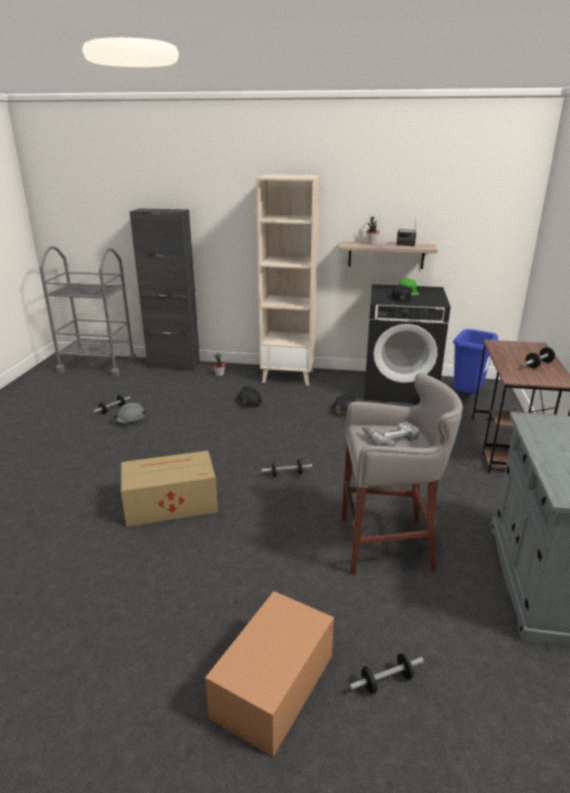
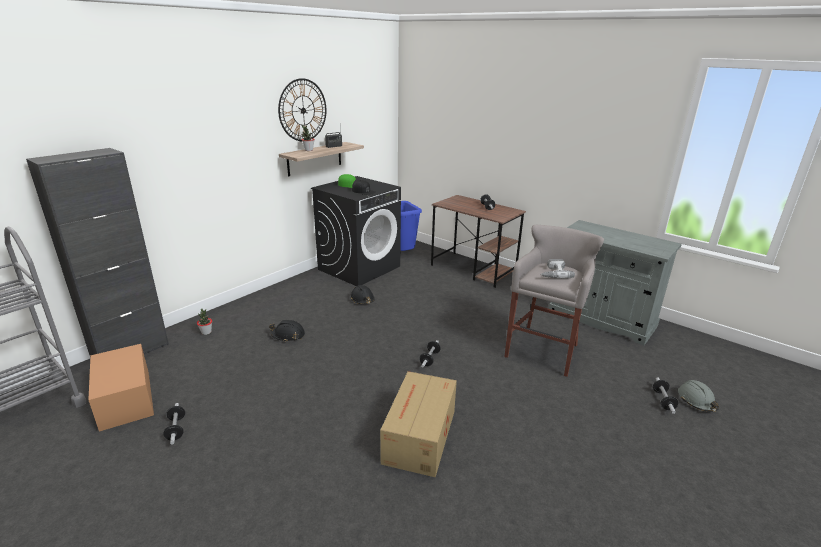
camera: 60 degrees left, 0 degrees up
(130, 419) = (219, 420): grey hard hat -> grey hard hat (697, 401)
(274, 686) = (659, 447): cardboard box -> cardboard box (126, 399)
(288, 376) = (269, 300): beige bookcase -> none
(378, 201) = (303, 110): none -> wall clock

